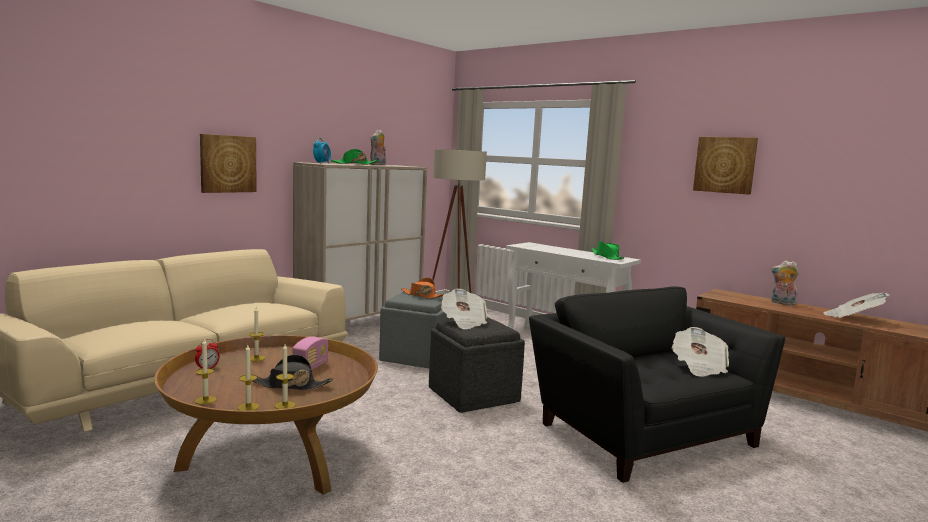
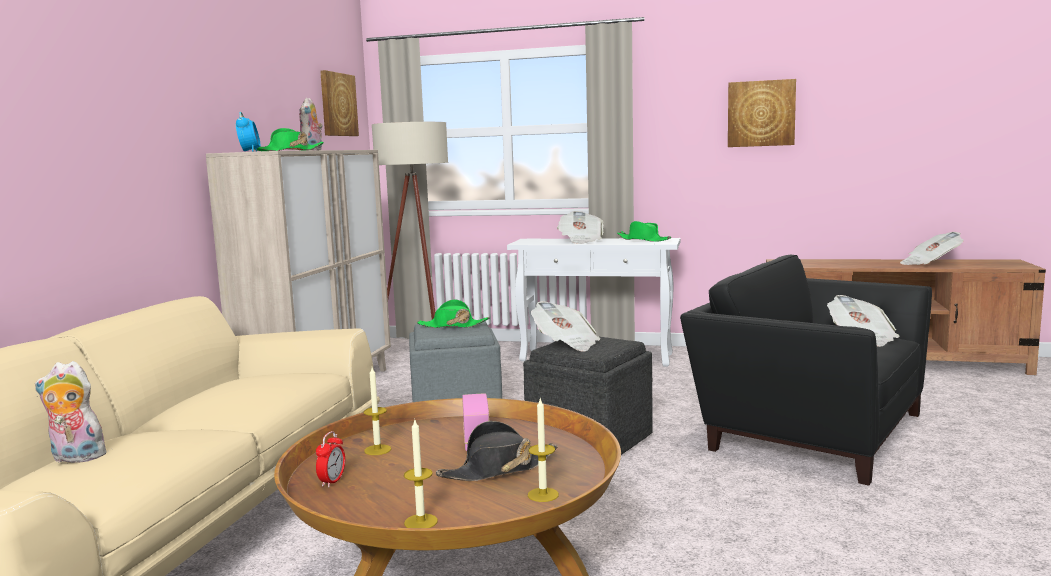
camera: 25 degrees left, 0 degrees up
(228, 164) = (120, 161): picture -> picture (337, 104)
(248, 407) = (500, 512): candle -> none
(422, 295) = (452, 326): orange hat -> green hat
(562, 250) = (581, 241): none -> newspaper
(782, 303) = (850, 261): plush toy -> plush toy (75, 458)

